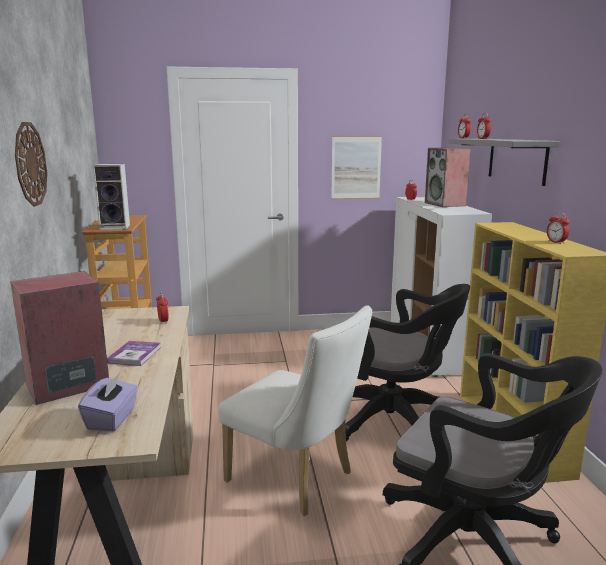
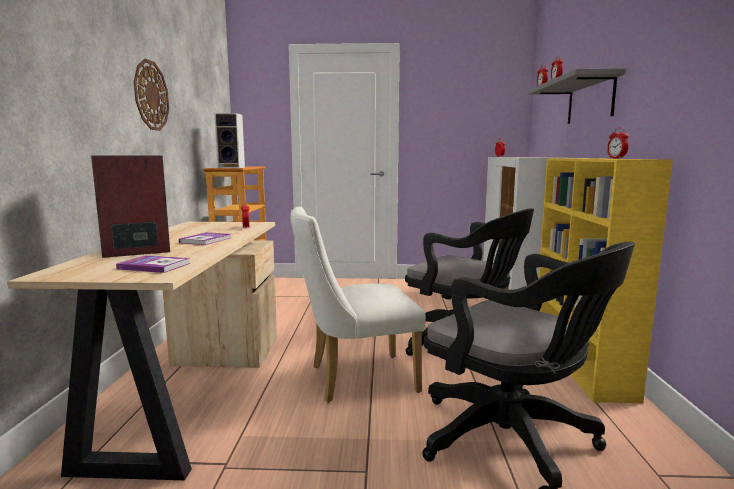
camera: 10 degrees right, 5 degrees down
(112, 419) = (154, 266): purple tissue box -> book
(297, 480) = (354, 379): white chair -> white chair turned 120 degrees clockwise
(356, 167) = (451, 130): picture -> none
(445, 204) = (530, 156): speaker -> none

